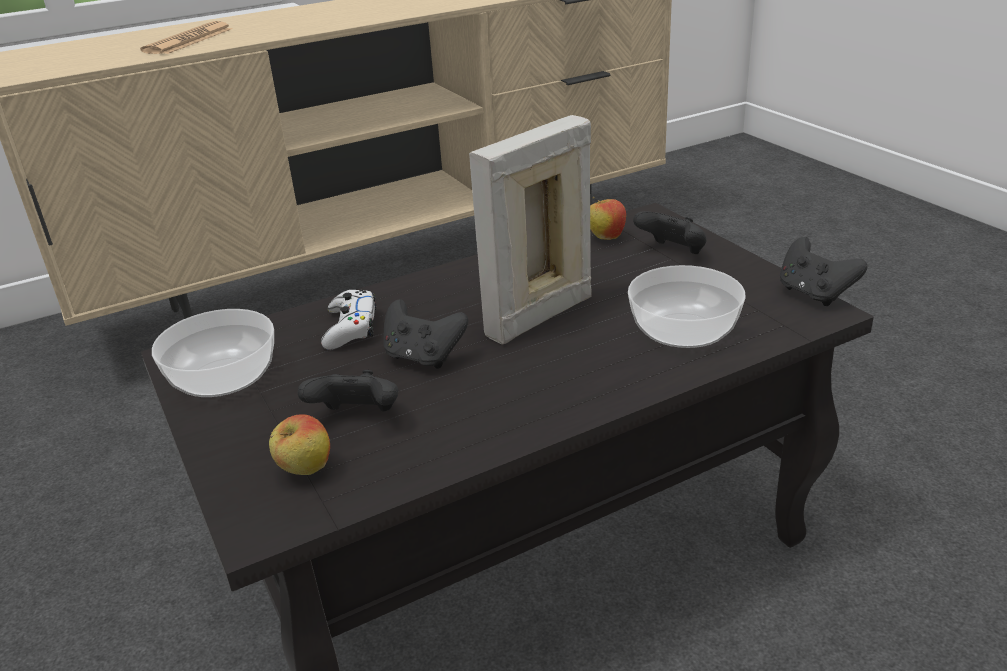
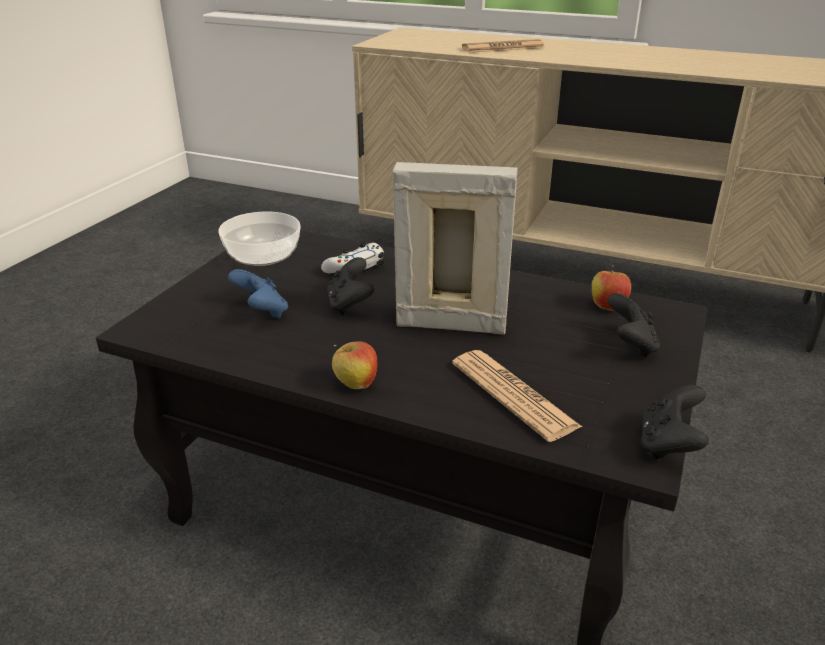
camera: 50 degrees right, 0 degrees up
(305, 470) = (197, 319): apple -> apple (355, 385)
(357, 417) = (262, 312): black game controller -> blue game controller
(685, 329) = (513, 395): bowl -> newspaper

